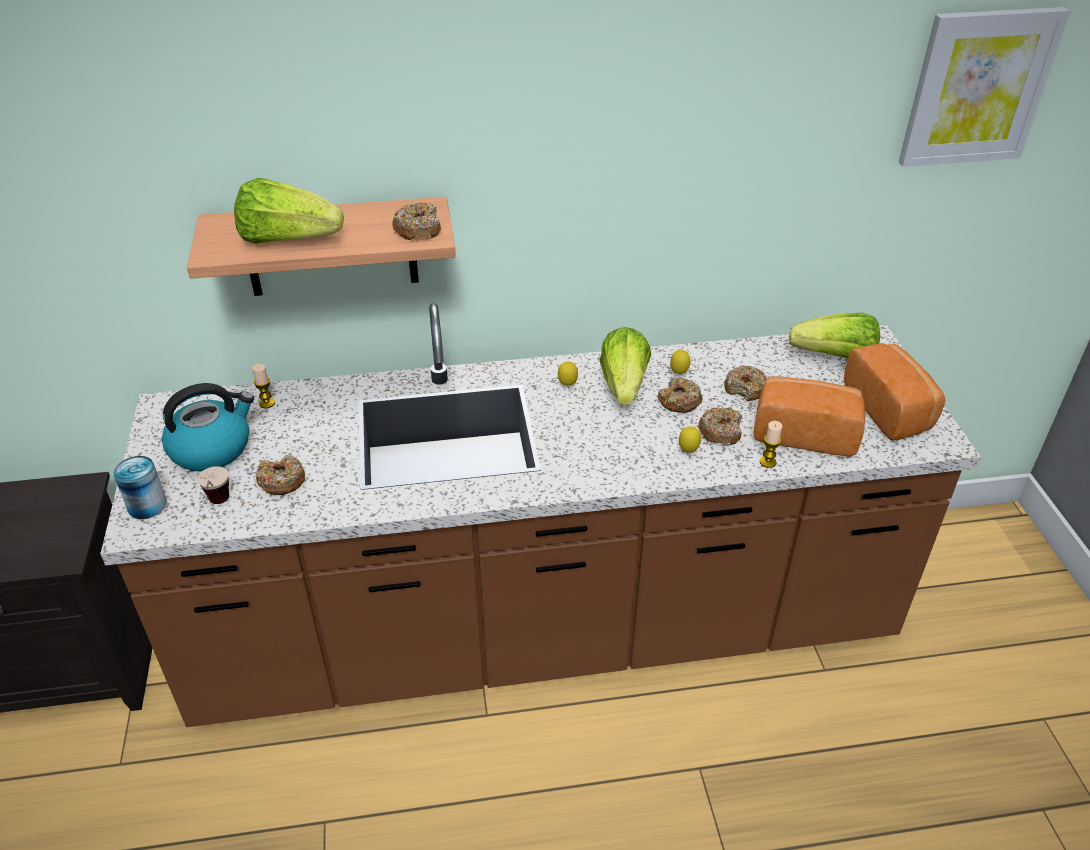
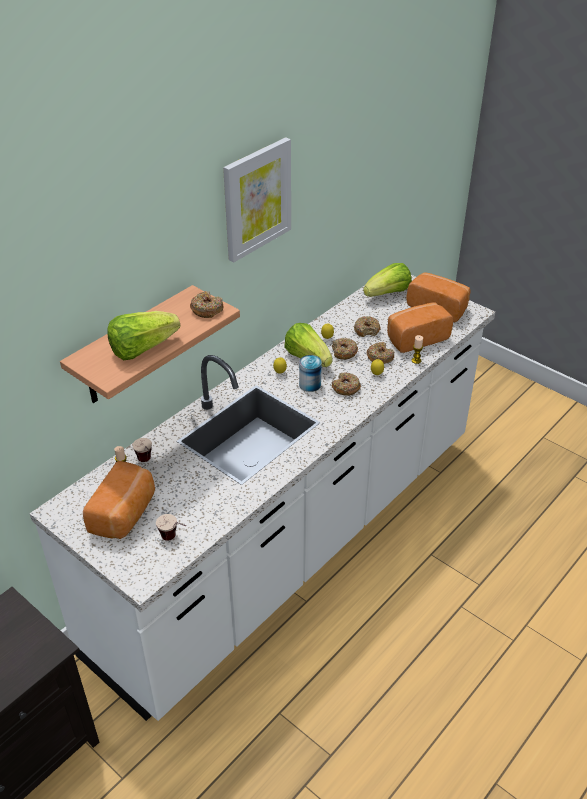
camera: 40 degrees left, 0 degrees up
(147, 505) = (130, 565): can -> can (310, 384)
(212, 448) = (125, 514): kettle -> bread
(281, 481) = (192, 506): donut -> donut (346, 388)
(301, 406) = (146, 463): none -> cup
(545, 633) = (293, 541): brown counter -> white counter
(977, 87) = (410, 121): picture -> picture (256, 199)

